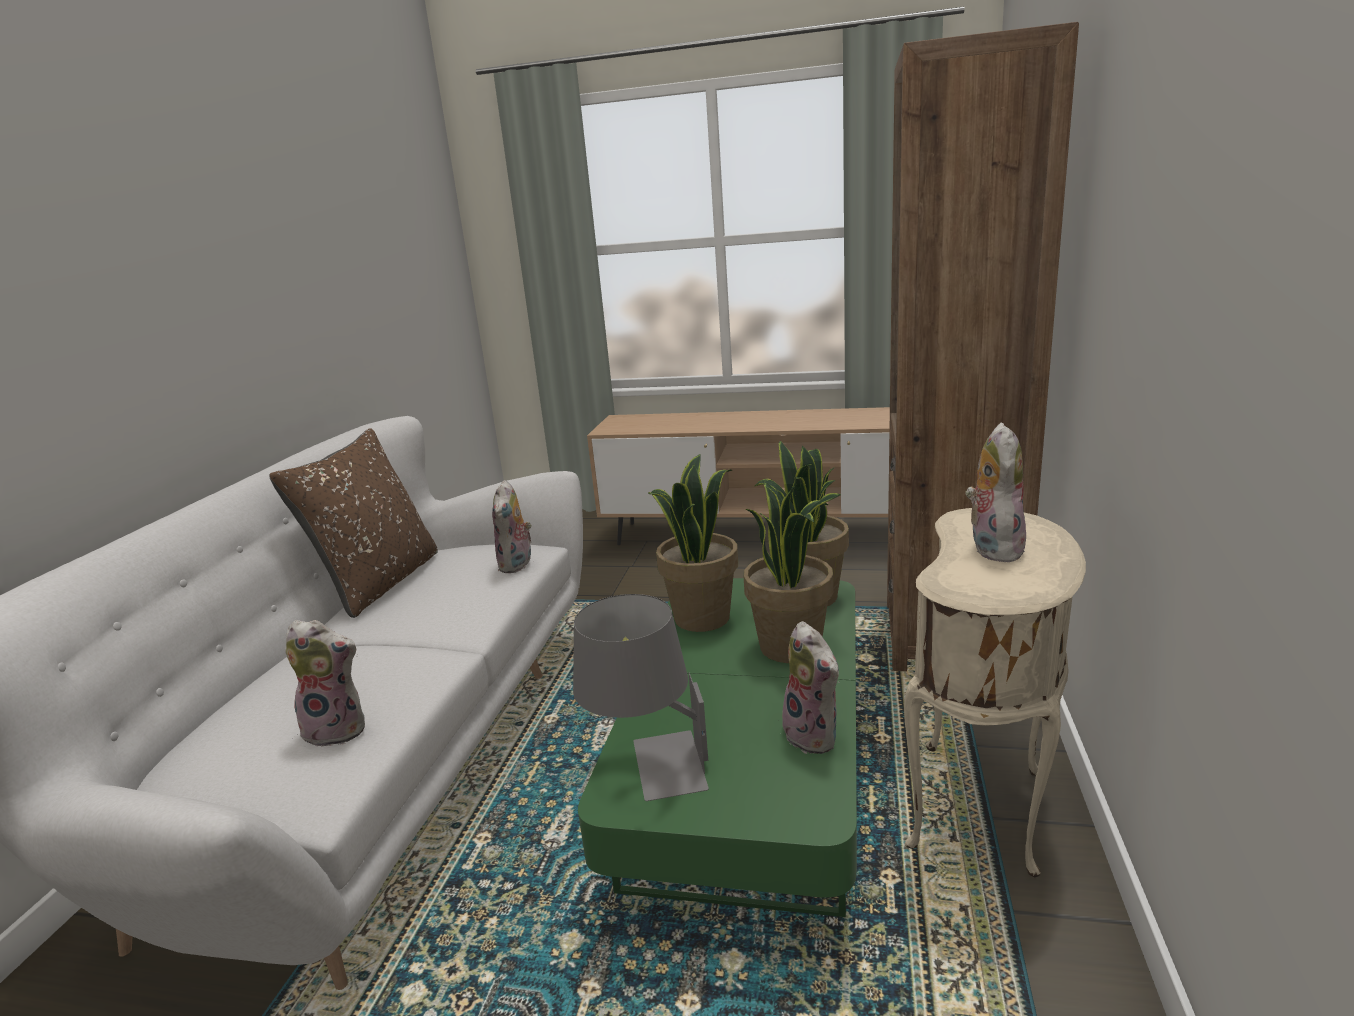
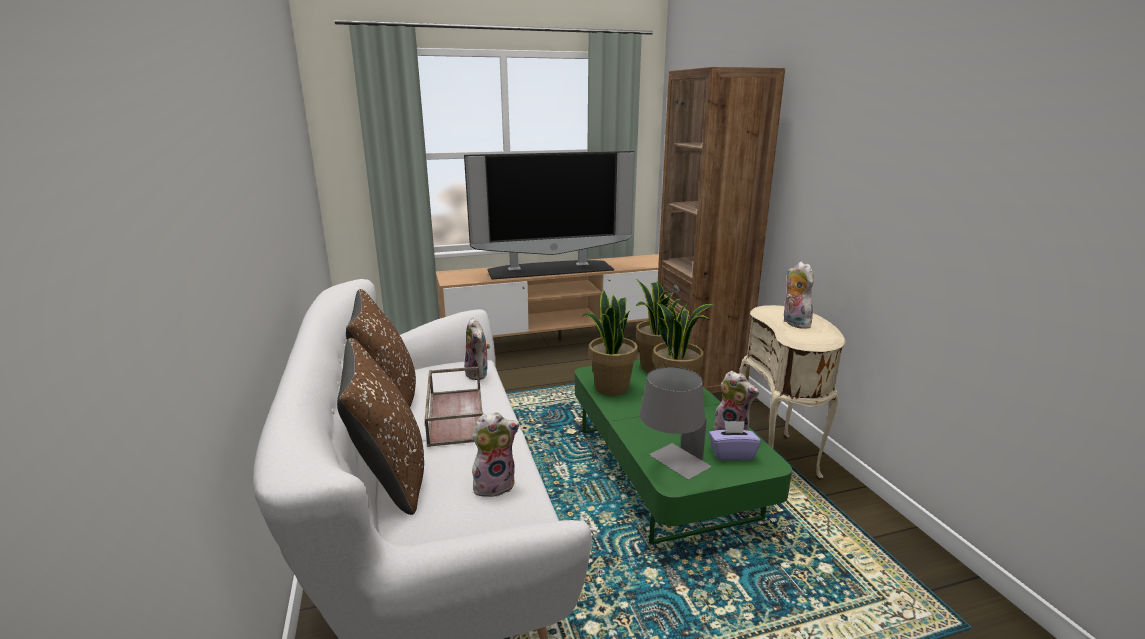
camera: 30 degrees left, 0 degrees up
(258, 685) = (390, 477): none -> brown pillow
(416, 618) = (454, 415): none -> brown tray
(763, 421) = (550, 269): none -> television
(769, 776) = (732, 454): none -> purple tissue box

